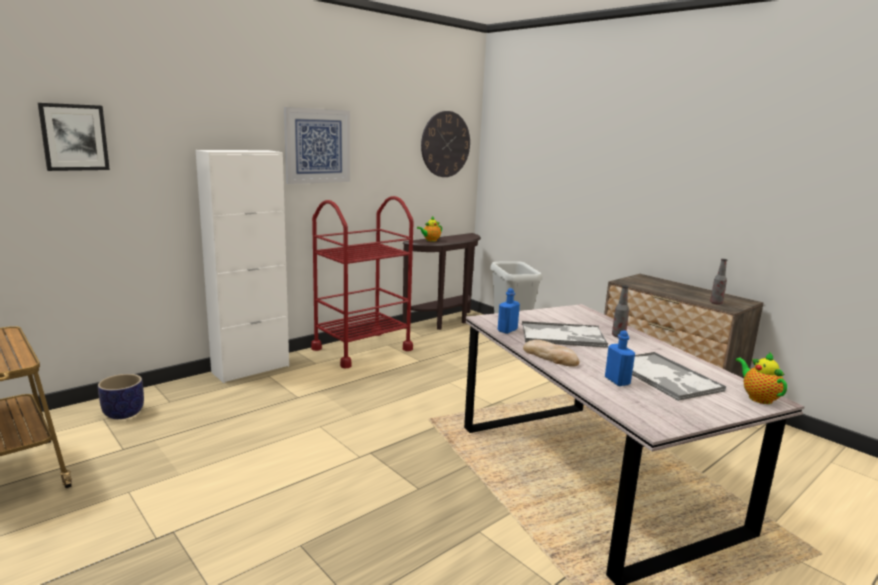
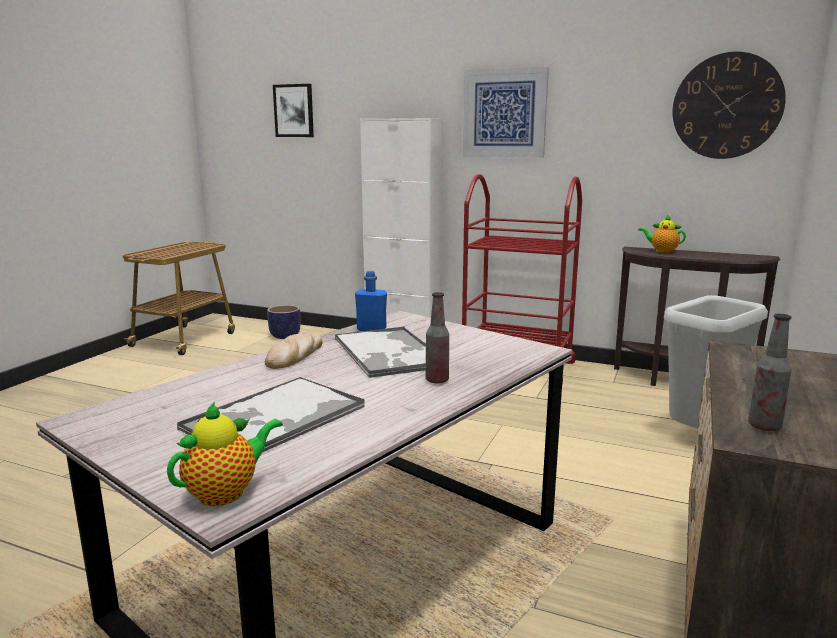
camera: 65 degrees right, 0 degrees up
(617, 381) = (232, 392): blue bottle -> none

